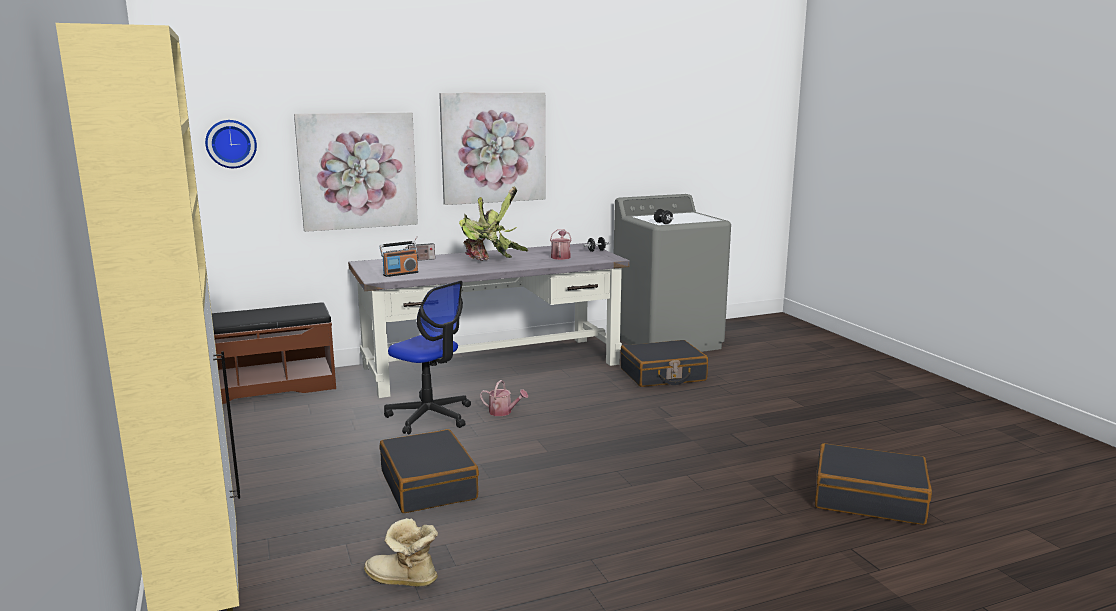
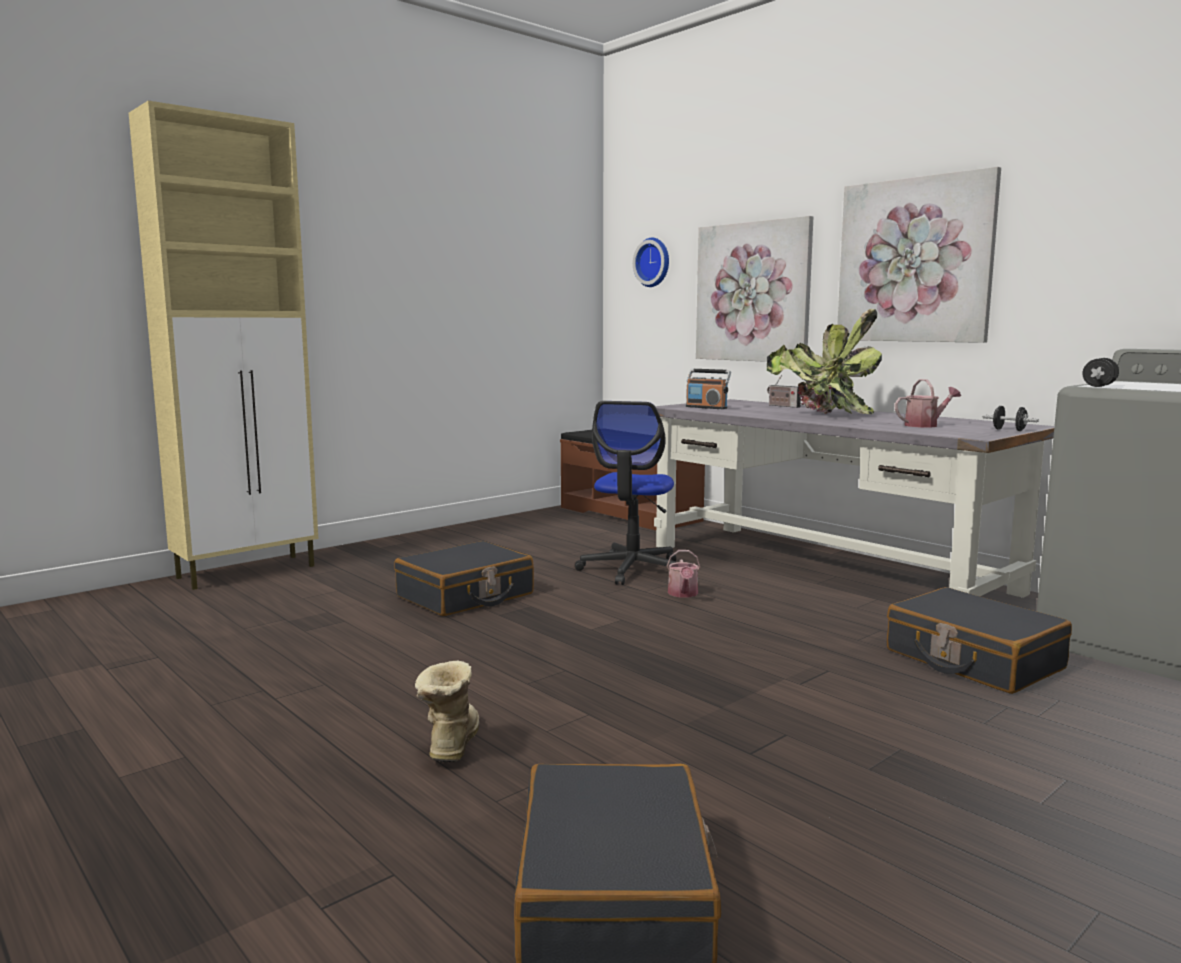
camera: 70 degrees right, 5 degrees down
(402, 580) = (275, 617): boot -> boot (449, 745)

